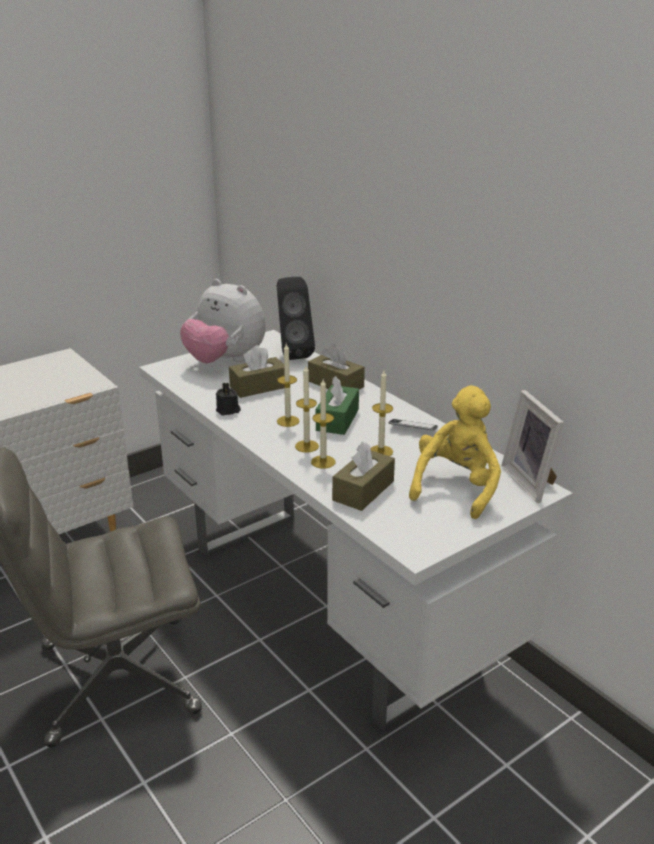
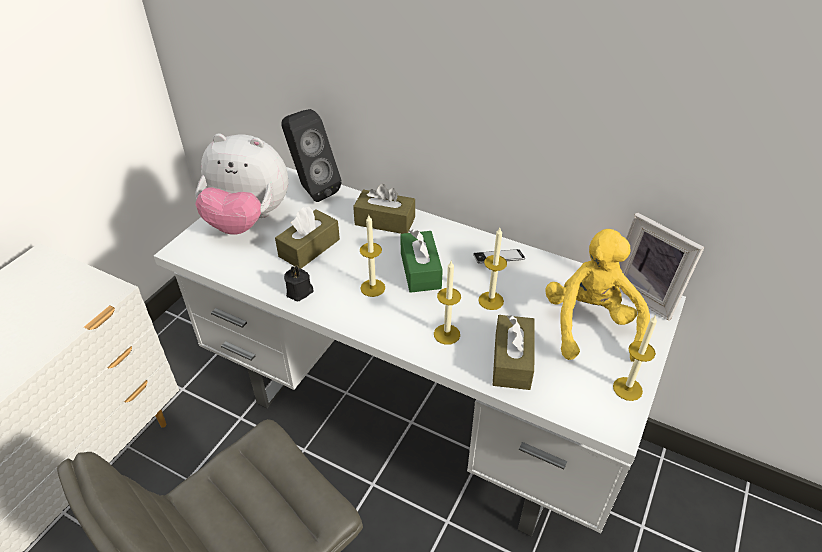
camera: 25 degrees left, 15 degrees up
(306, 446) = (415, 317): candle -> candle (627, 389)

